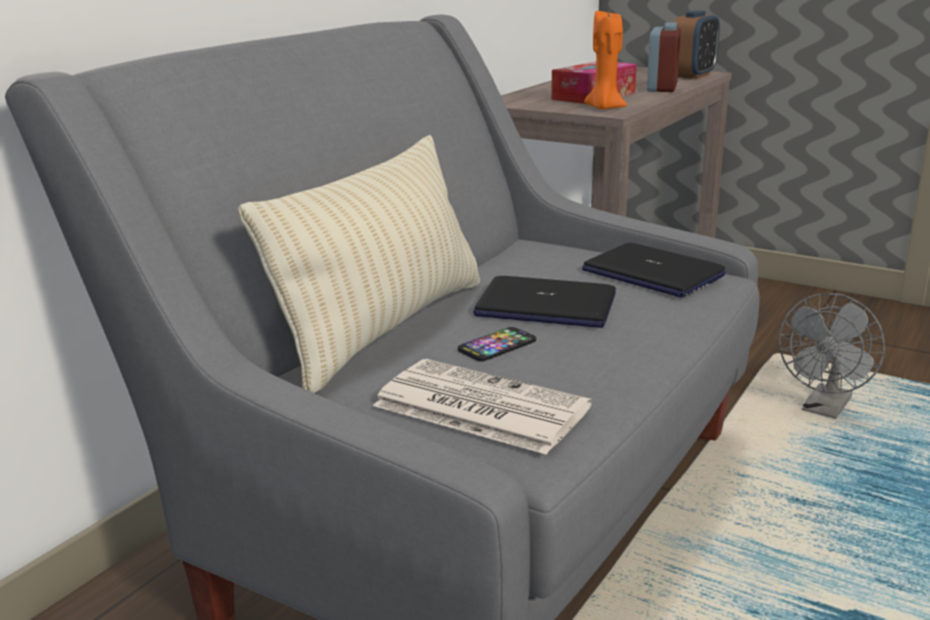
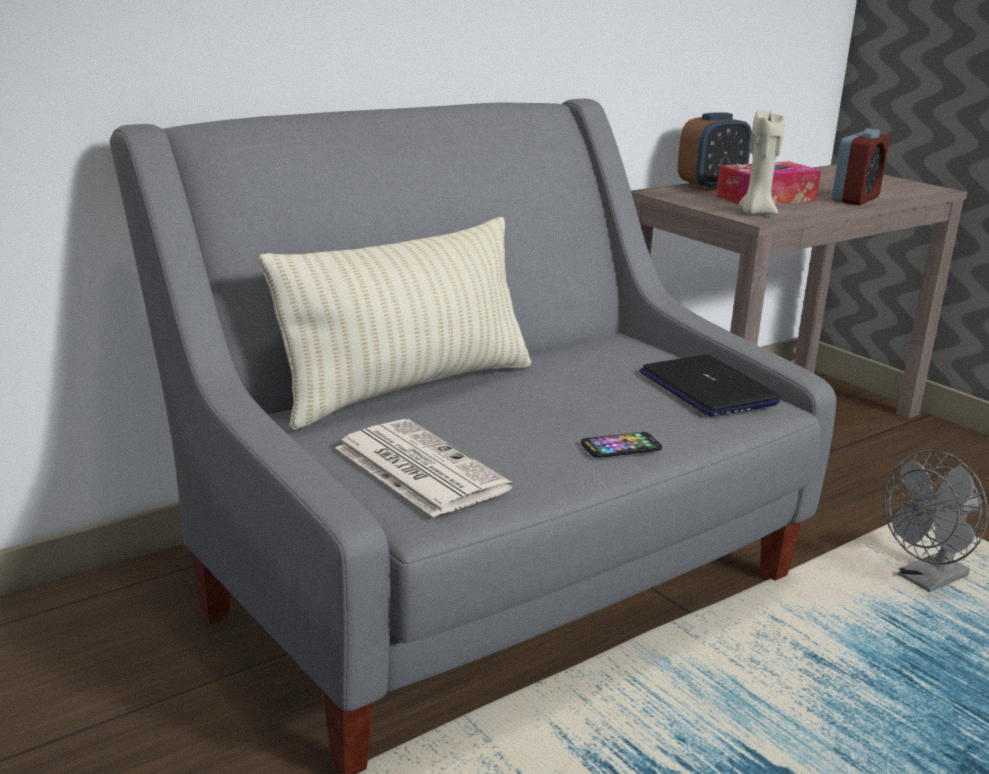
camera: 20 degrees right, 0 degrees up
(497, 346) = (487, 423): phone -> phone (621, 447)
(545, 306) = (568, 398): laptop -> none
(604, 108) = (755, 213): orange candle -> beige candle
(692, 75) = (914, 190): alarm clock -> alarm clock (710, 187)

